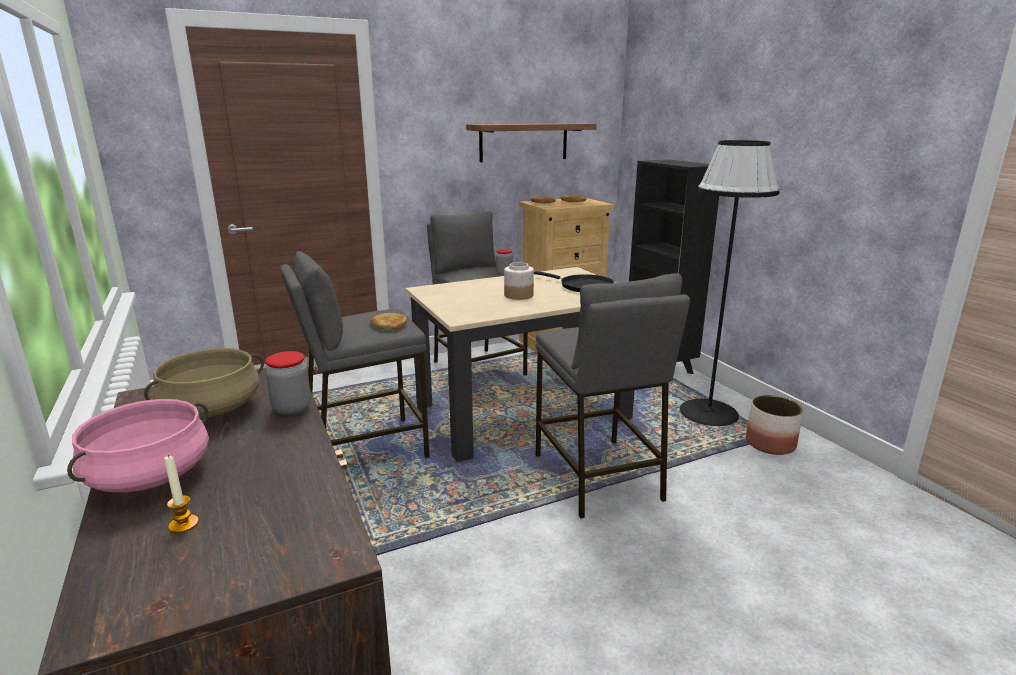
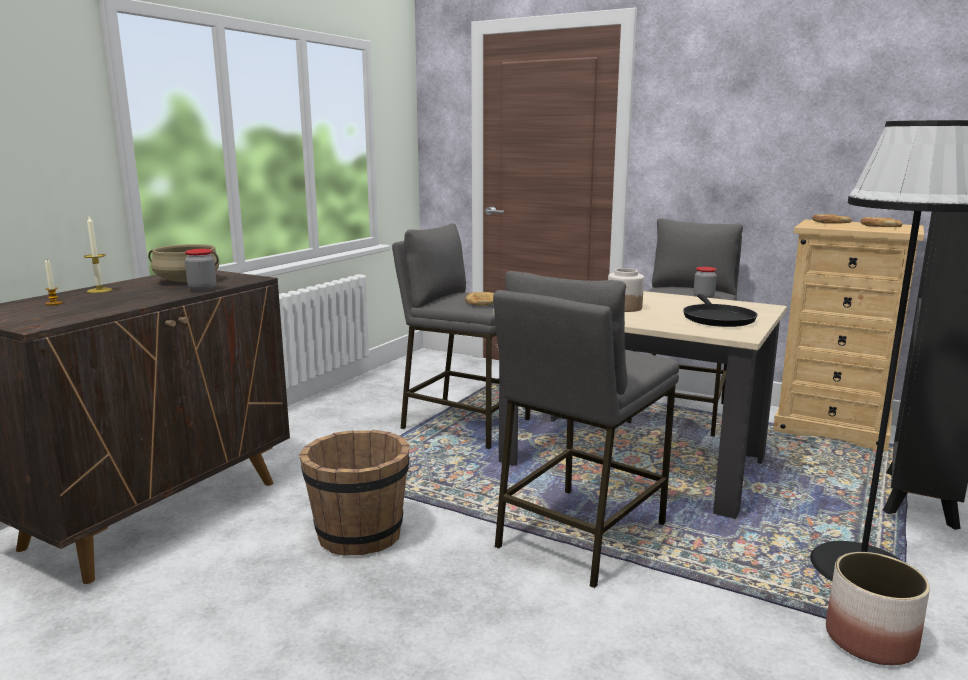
camera: 55 degrees right, 5 degrees down
(150, 476) = (99, 290): pink cooking pot -> candle
(494, 581) = (359, 534): none -> brown bucket
(524, 142) = (823, 140): shelf -> none

